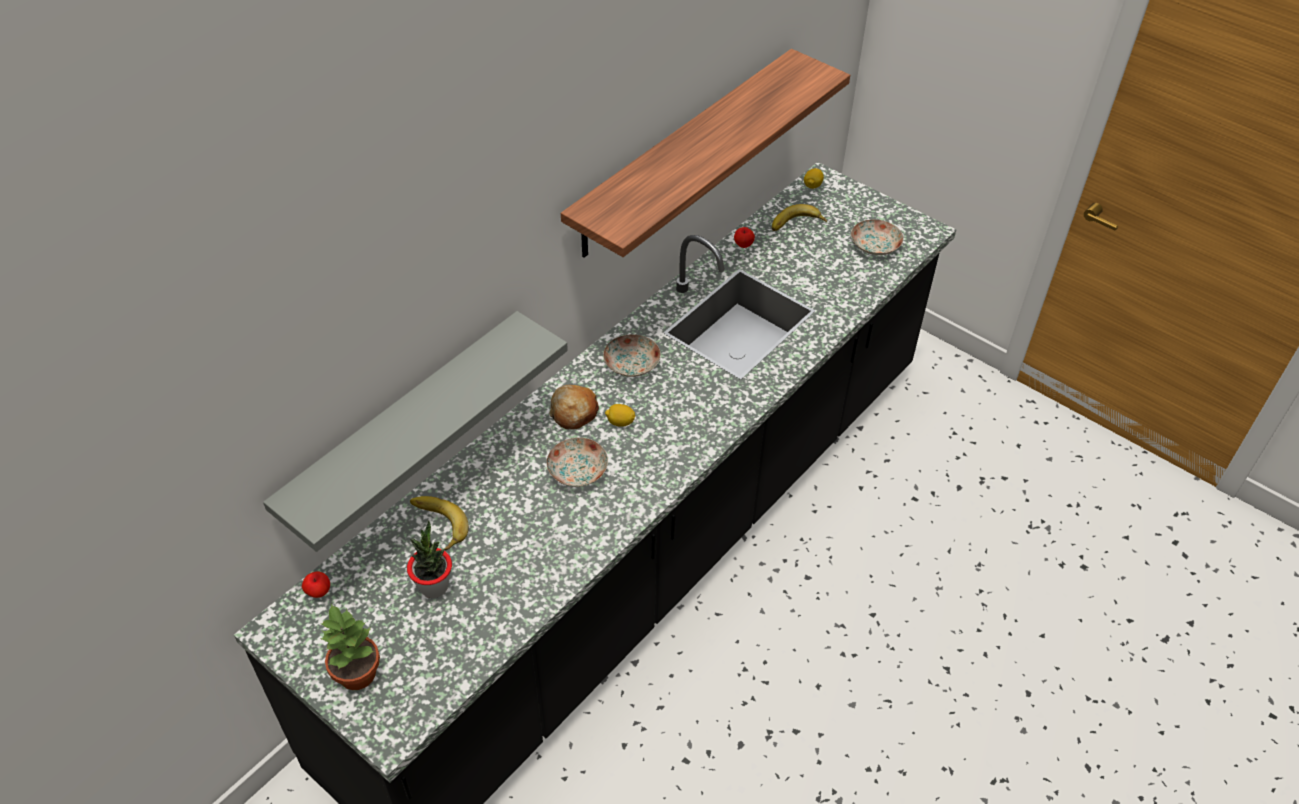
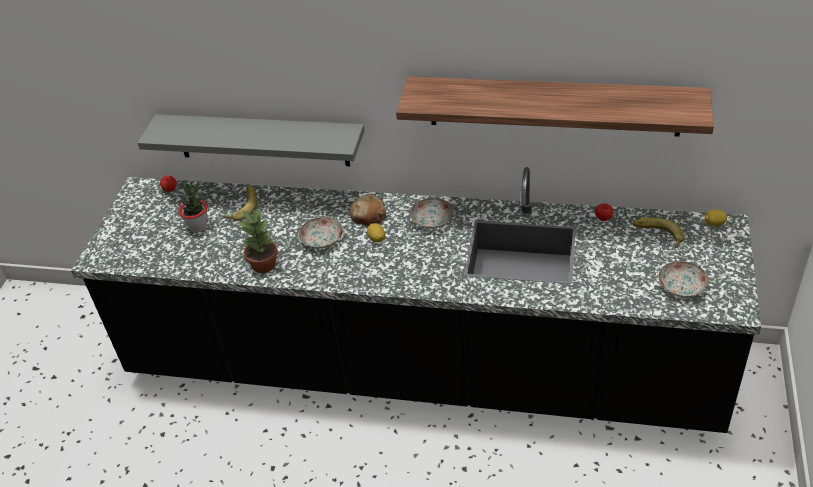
camera: 65 degrees right, 5 degrees down
(356, 673) = (126, 228): potted plant -> potted plant (264, 264)

